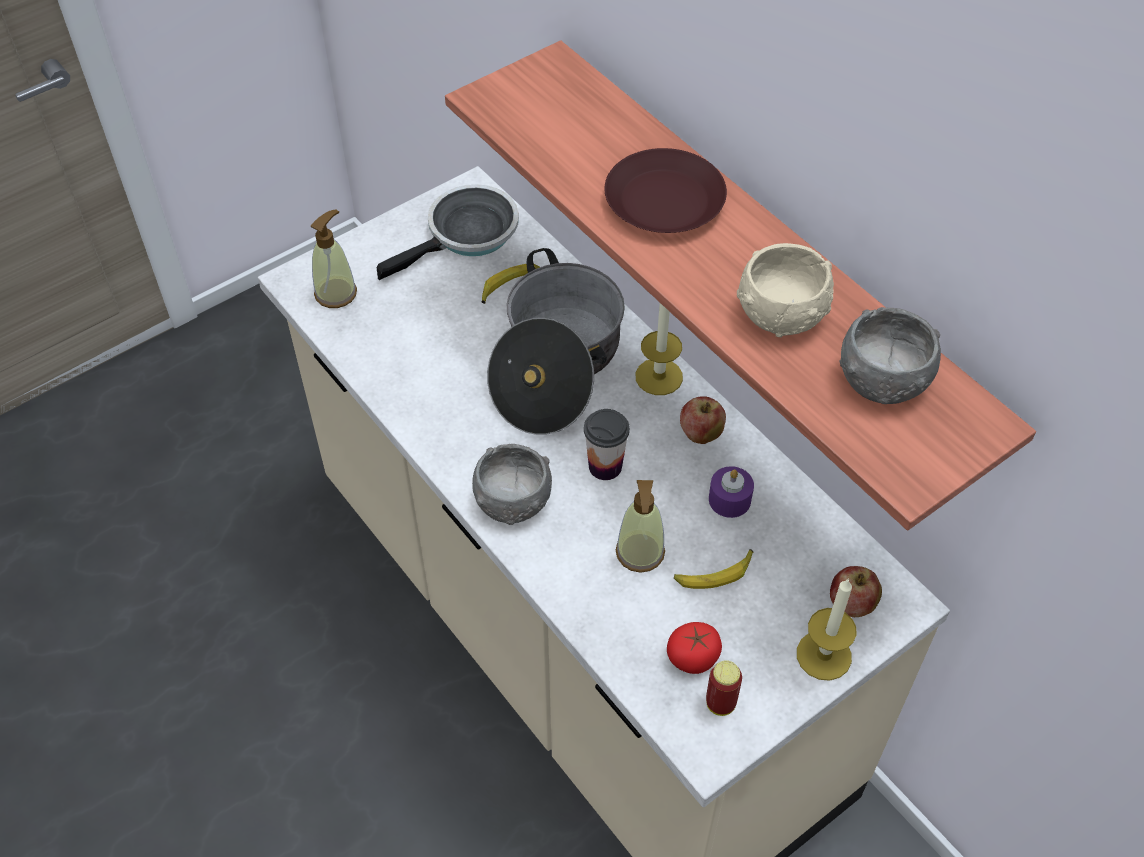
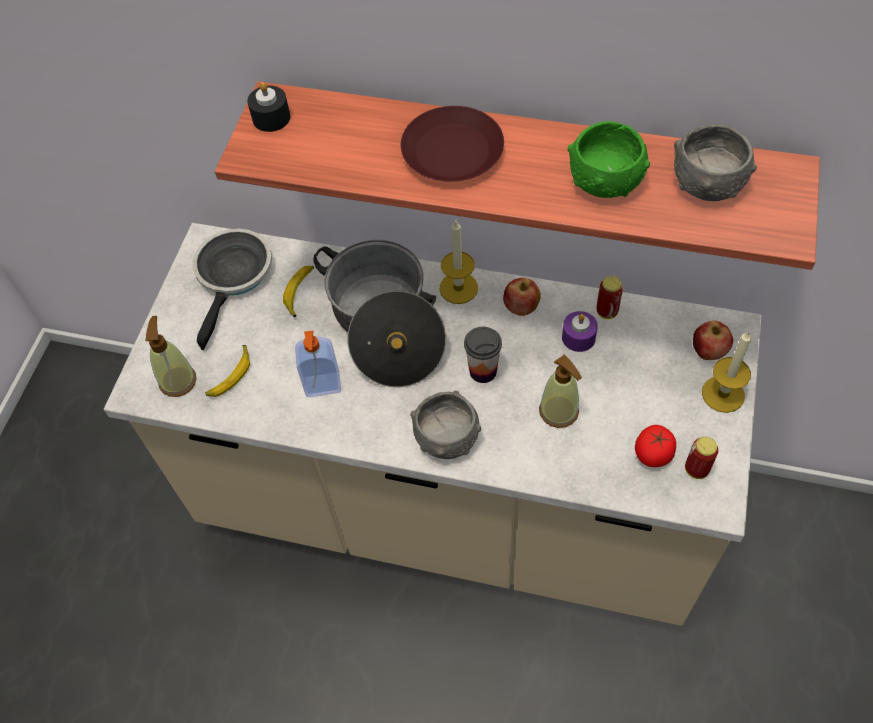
camera: 35 degrees left, 5 degrees up
(450, 380) = (323, 386): none -> soap dispenser
(538, 78) = (271, 118): none -> black candle
(714, 574) = (615, 391): banana -> banana (230, 375)
(781, 313) = (605, 180): beige bowl -> green bowl
(783, 495) = (607, 311): none -> can

